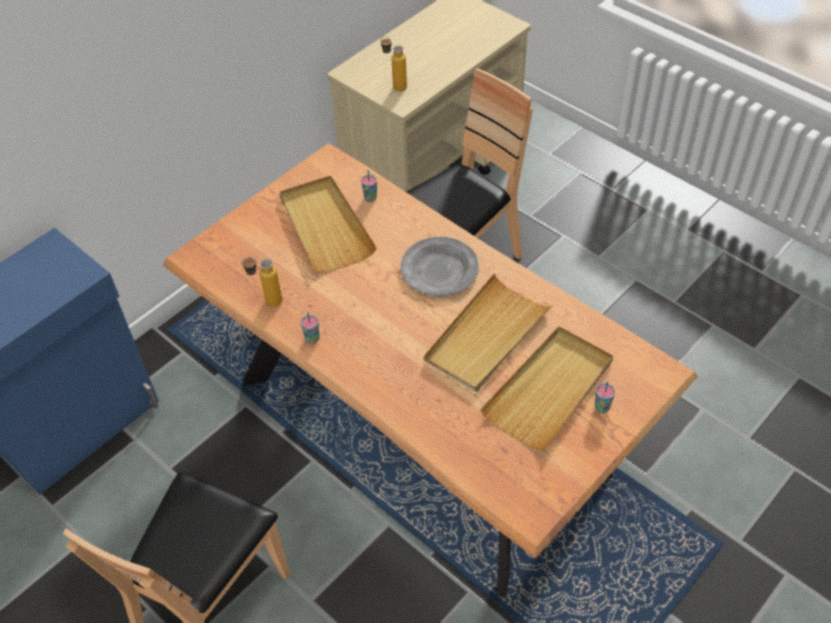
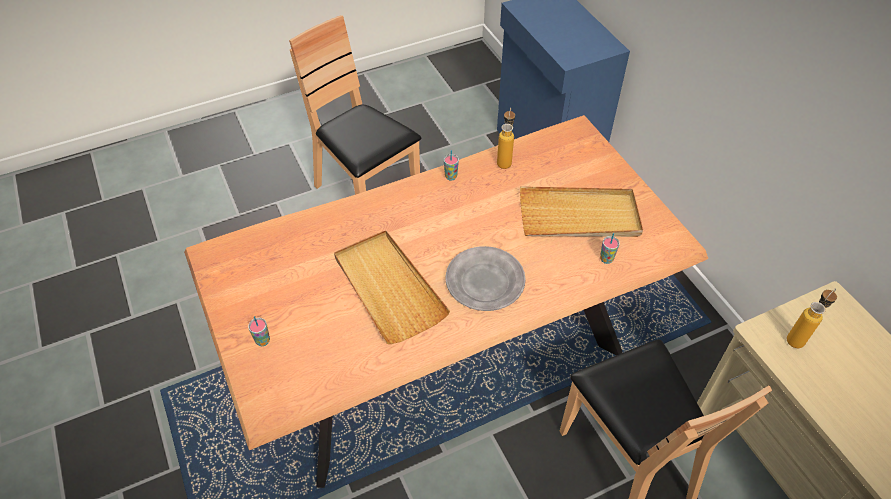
camera: 110 degrees right, 0 degrees up
(549, 390) = (305, 310): beige tray -> none

